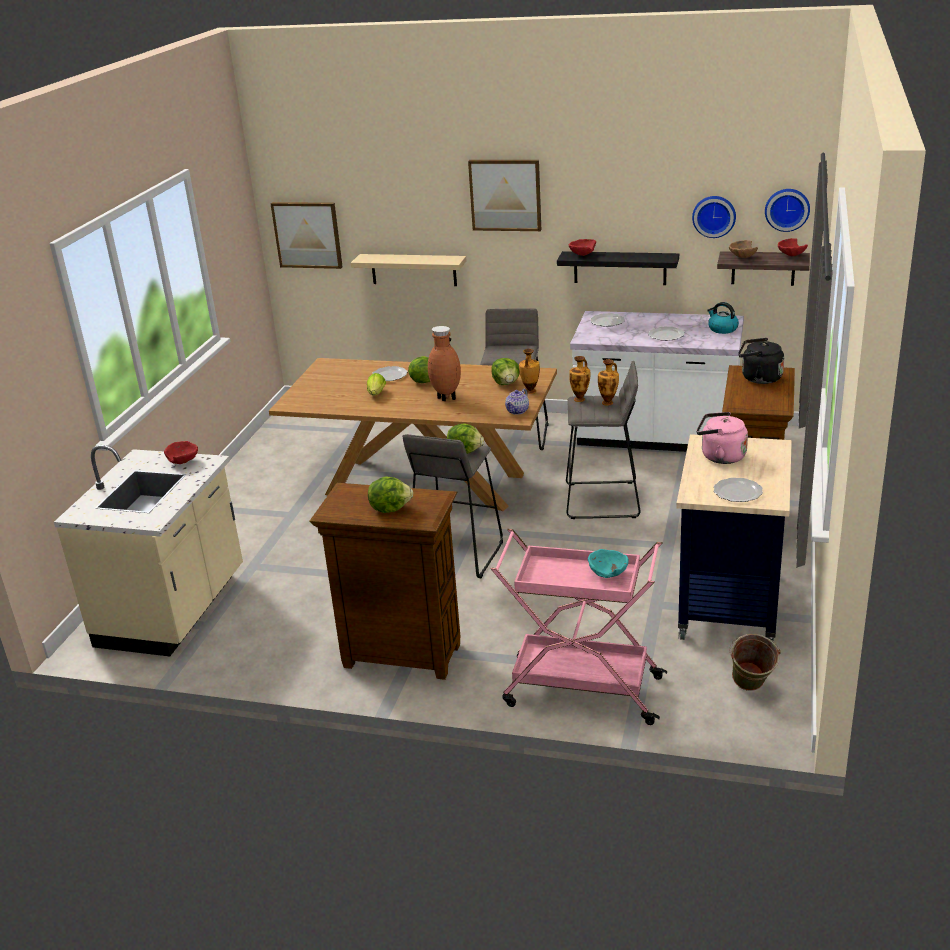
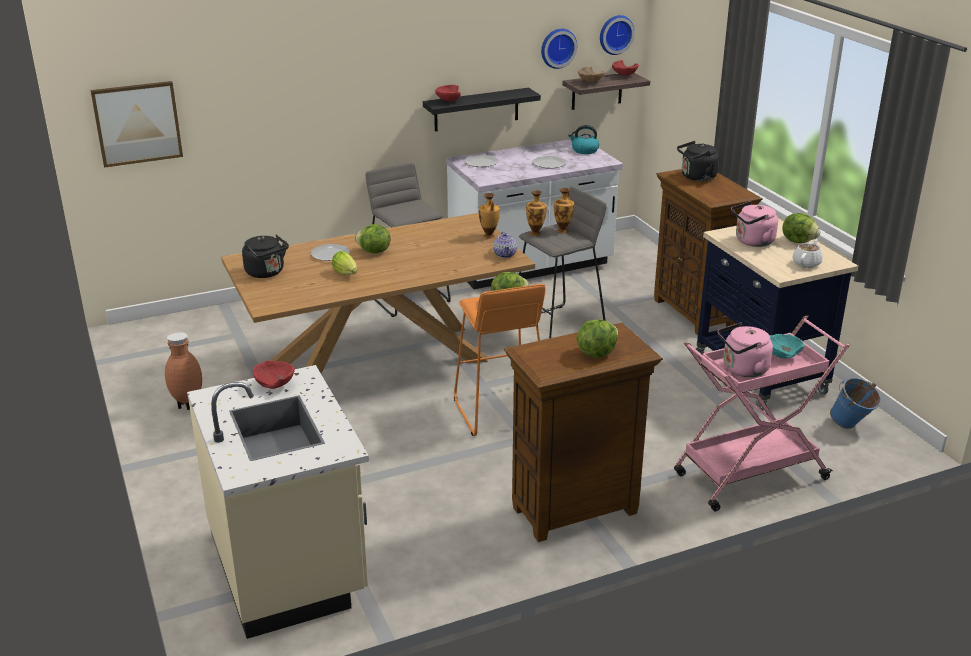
camera: 40 degrees left, 0 degrees up
(326, 379) = (266, 273): none -> black kettle
(413, 269) = (267, 144): beige shelf -> none
(446, 399) = (422, 261): brown vase -> brown vase (188, 406)
(456, 554) = (499, 411): grey stool -> orange stool
(505, 195) = (366, 50): picture -> none
(506, 383) = (456, 235): lettuce -> lettuce (798, 241)
(552, 573) = (742, 370): none -> pink kettle
(737, 492) = (807, 263): plate -> white teapot
(750, 689) = (851, 426): green bucket -> blue bucket

